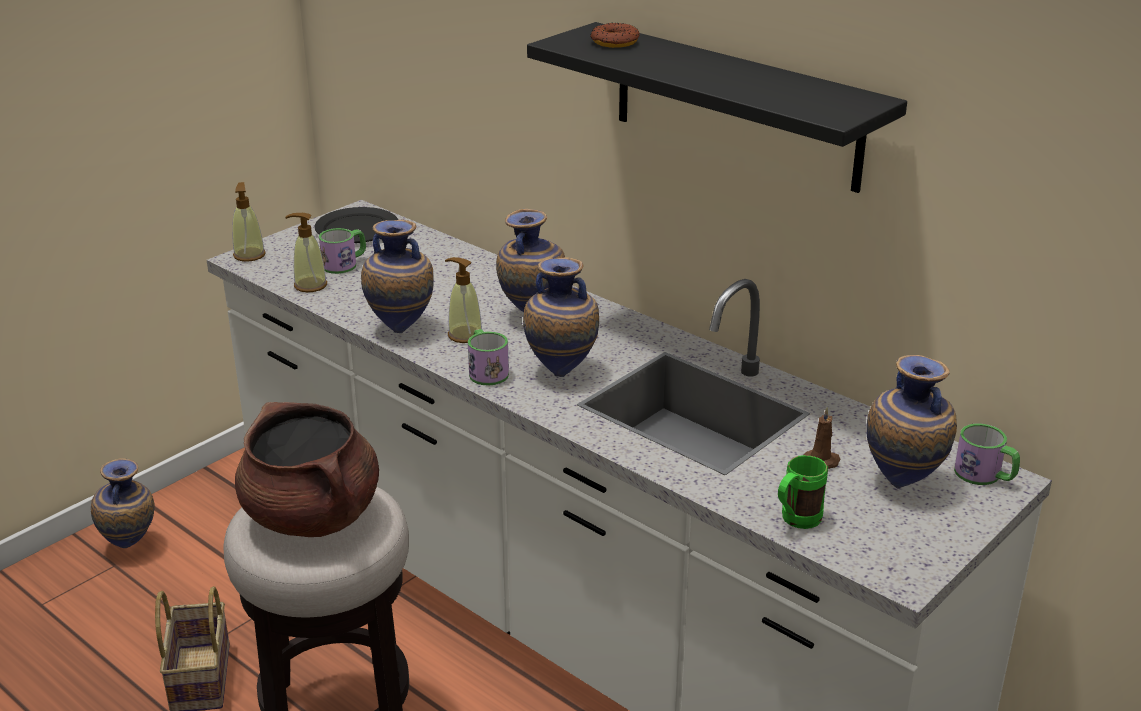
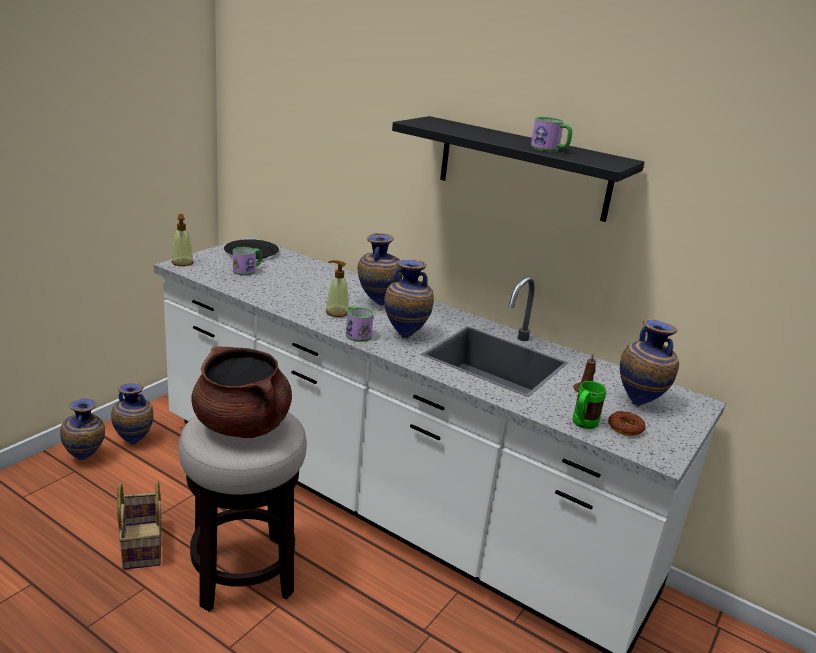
camera: 10 degrees left, 5 degrees down
(310, 285) = (227, 281): soap dispenser -> none
(402, 328) = (294, 307): vase -> vase (135, 441)
(614, 42) = (447, 124): donut -> donut (625, 427)
(985, 475) = (686, 399): mug -> mug (549, 149)

